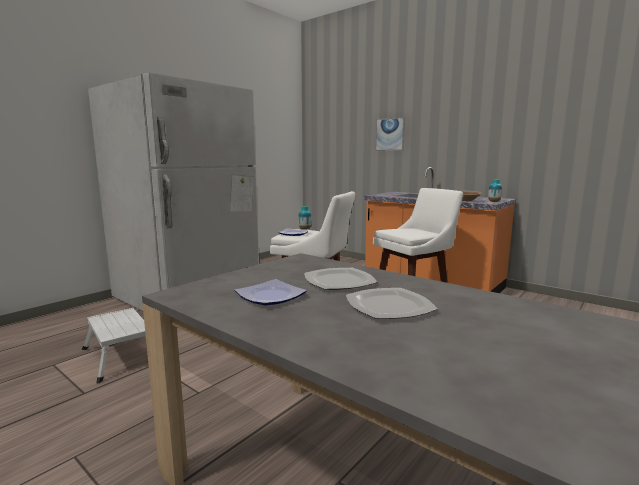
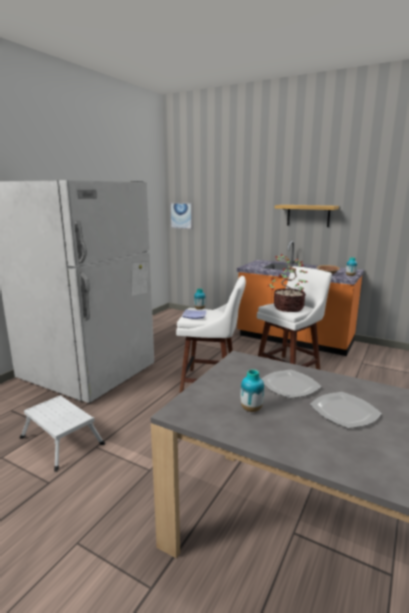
camera: 10 degrees left, 5 degrees up
(269, 296) = (251, 409): plate -> vase
(390, 134) = (253, 209): picture -> picture (181, 215)
(407, 232) = (287, 308): none -> potted plant
(450, 138) = (308, 215): none -> shelf

